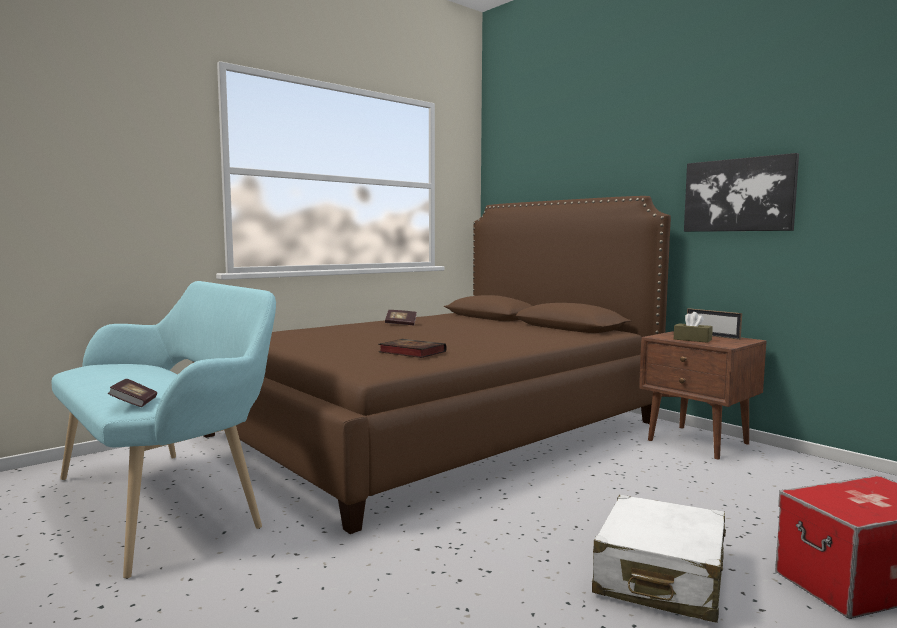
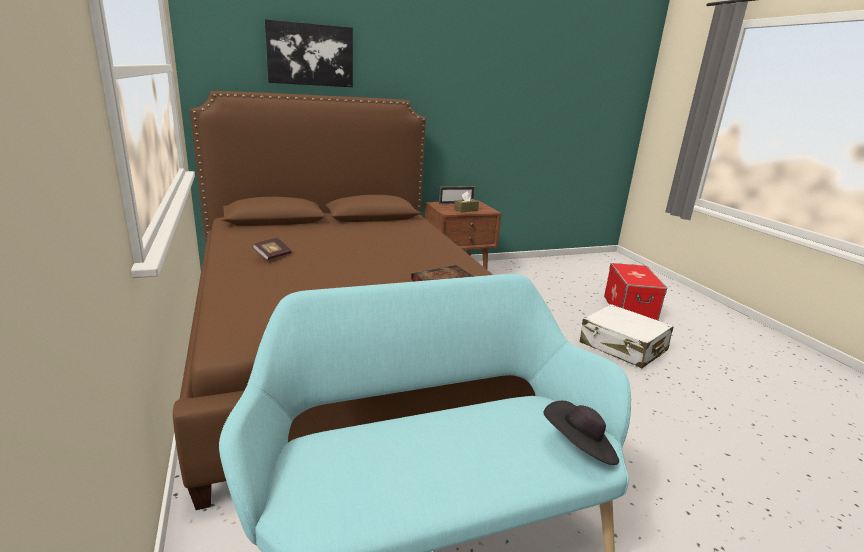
camera: 70 degrees left, 15 degrees up
(134, 404) = (579, 448): book -> black hat
(739, 195) = (462, 104): picture -> picture (310, 55)

